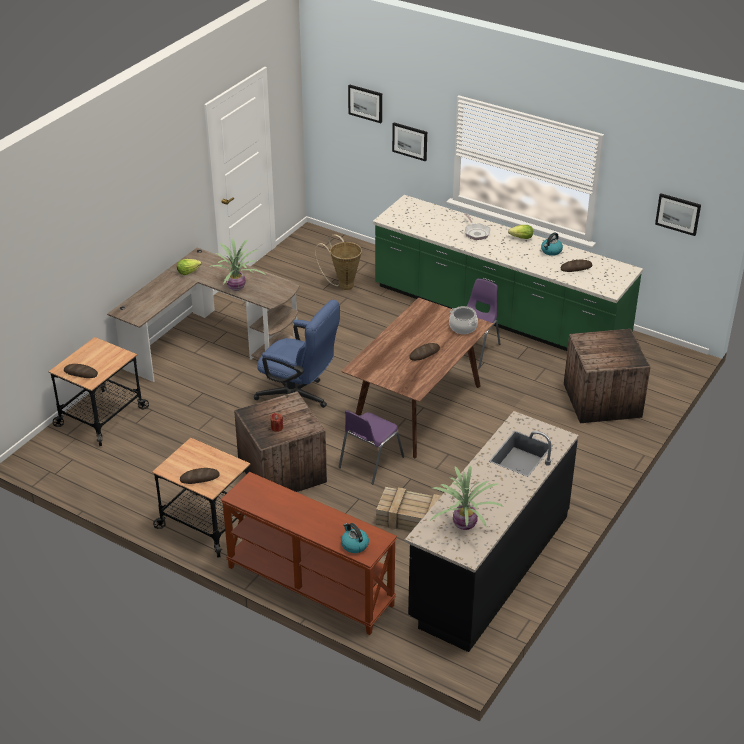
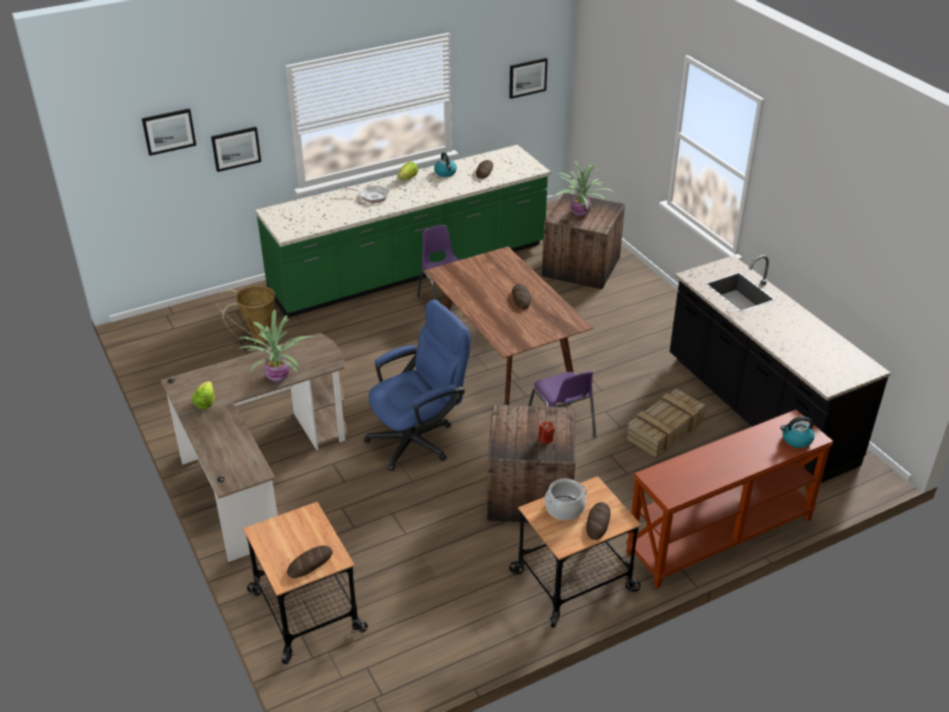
camera: 60 degrees left, 0 degrees up
(463, 327) = (499, 263): cooking pot -> cooking pot (564, 508)
(463, 525) = (824, 357): potted plant -> potted plant (579, 214)

